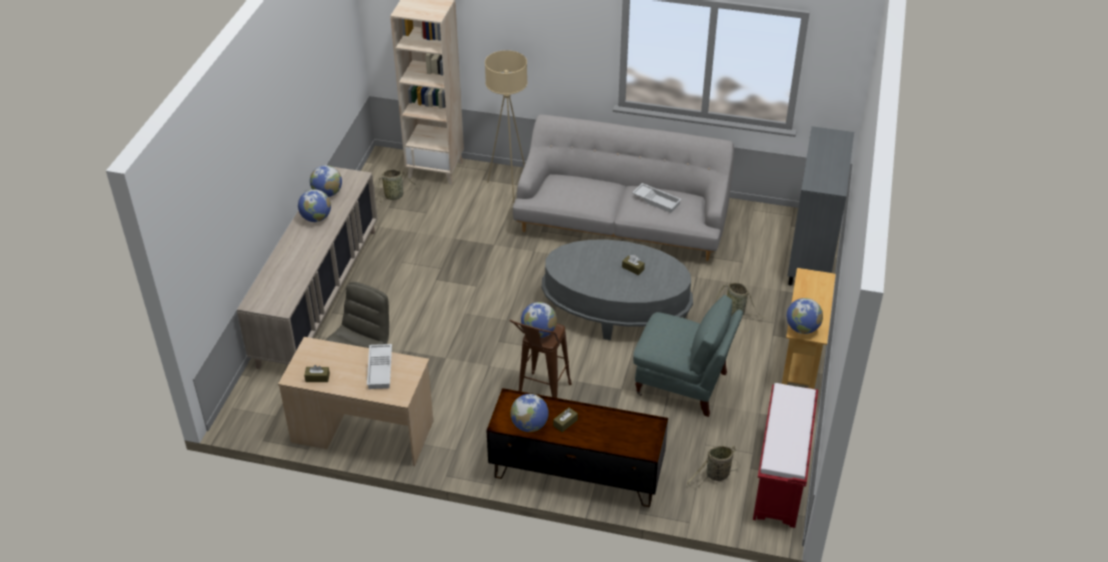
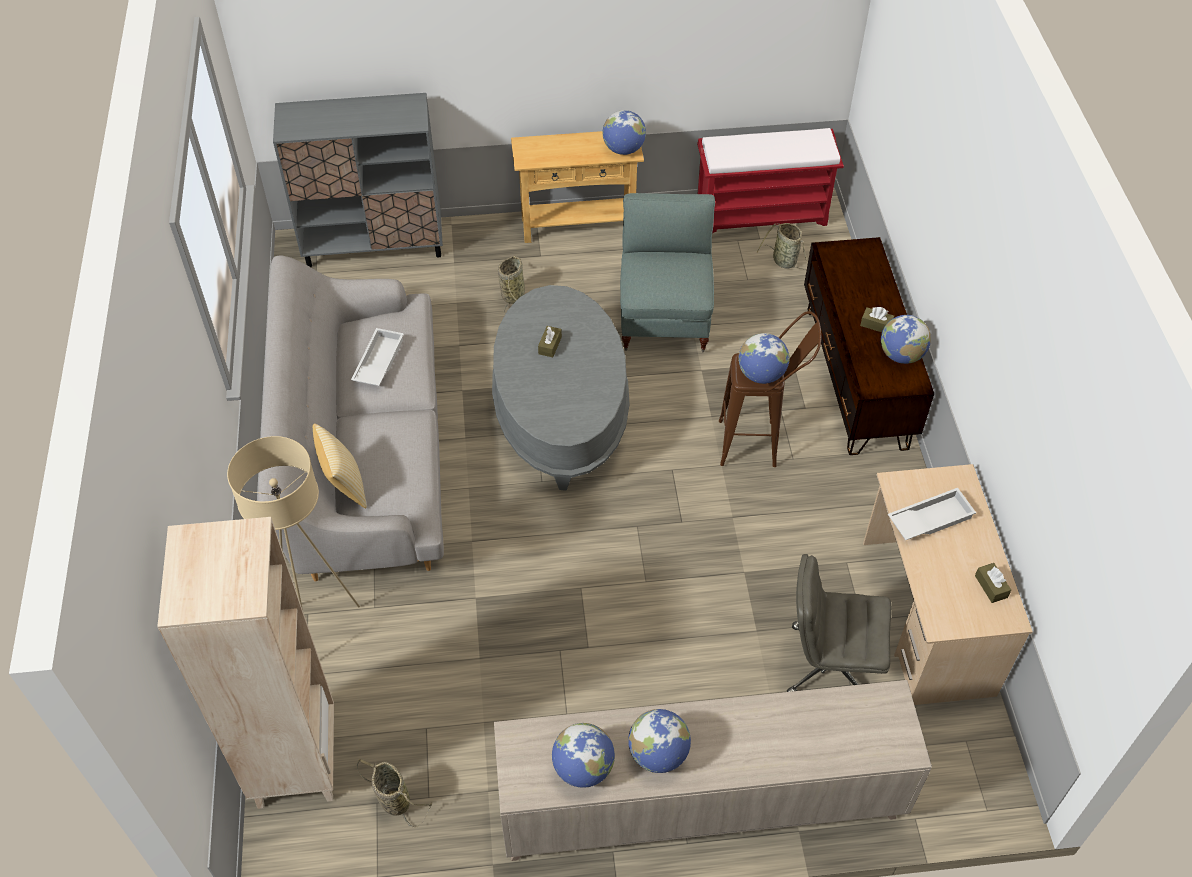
camera: 110 degrees left, 10 degrees up
(568, 175) = (344, 485): none -> pillow

